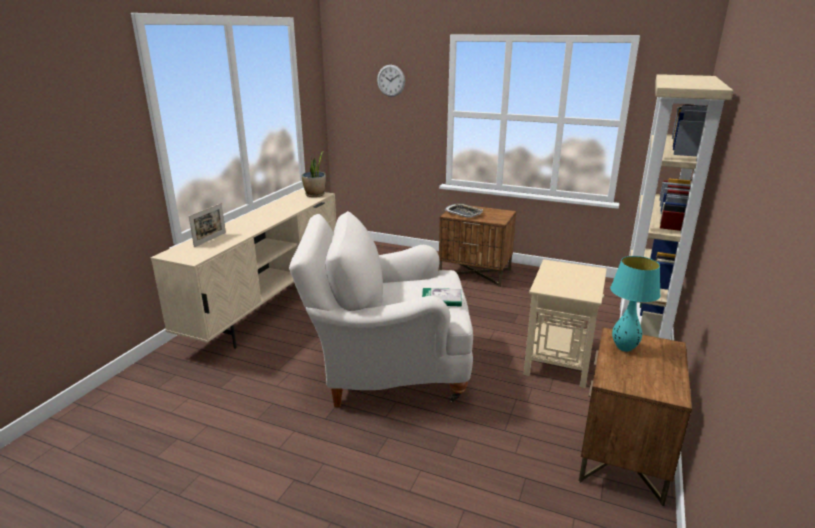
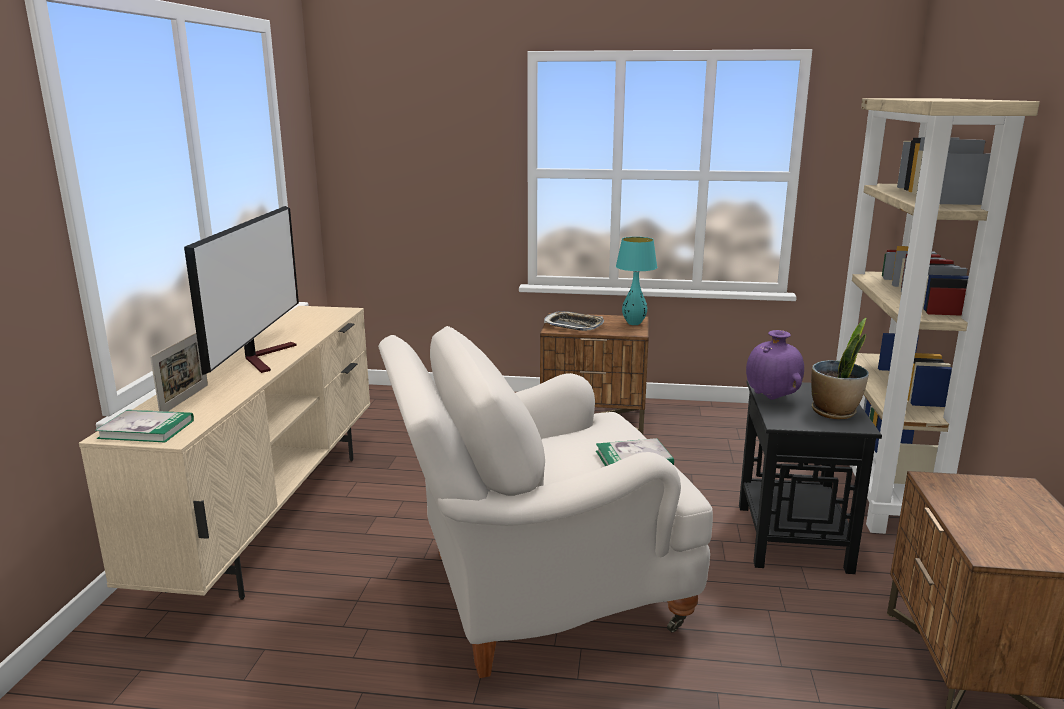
camera: 15 degrees left, 5 degrees down
(184, 253) = (146, 429): none -> book
(263, 219) = (264, 357): none -> television
(315, 195) = (331, 312): potted plant -> potted plant (834, 412)
(391, 80) = (430, 125): wall clock -> none
(549, 272) = (772, 398): none -> purple vase
(559, 360) = (792, 536): beige side table -> black side table
(624, 348) = (965, 499): turquoise table lamp -> turquoise table lamp (634, 323)

